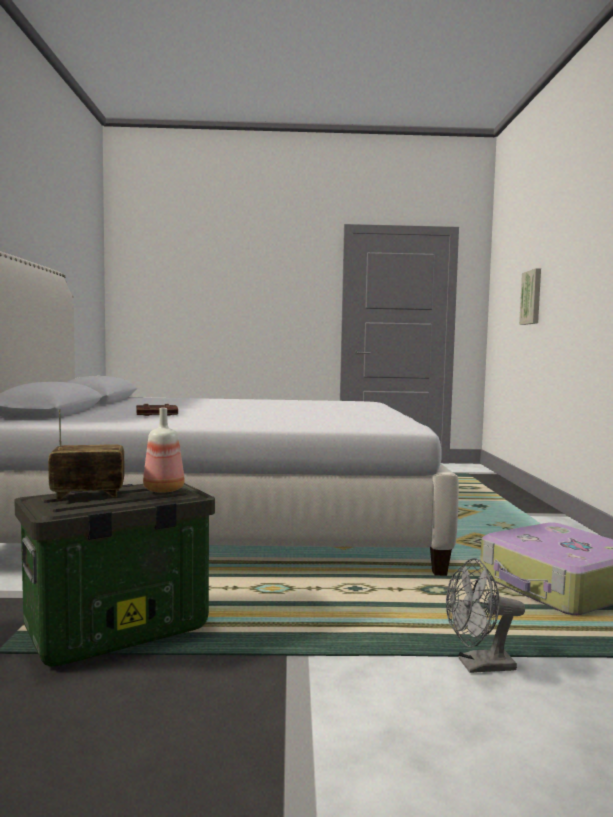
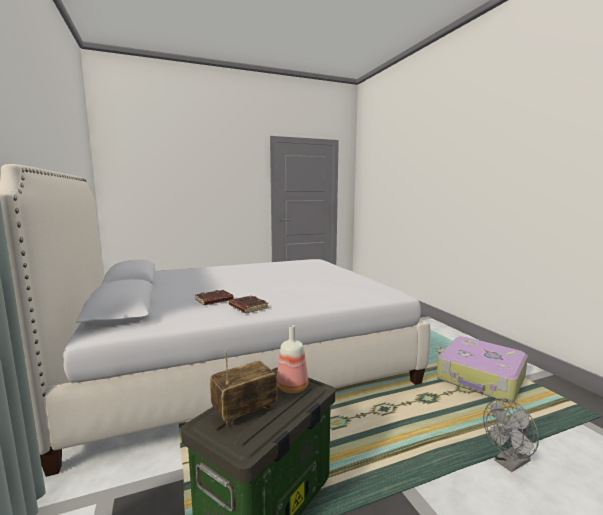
camera: 20 degrees left, 5 degrees up
(183, 419) = (247, 307): none -> brown book
(532, 297) = (396, 188): picture -> none

